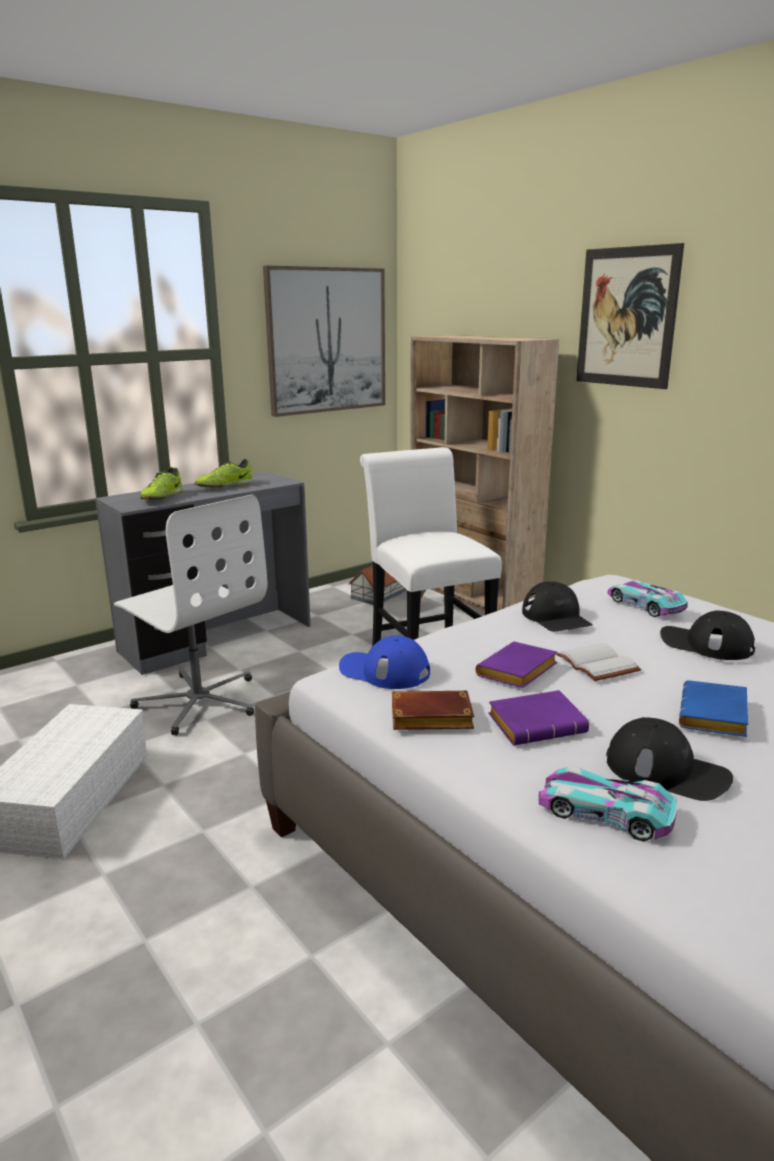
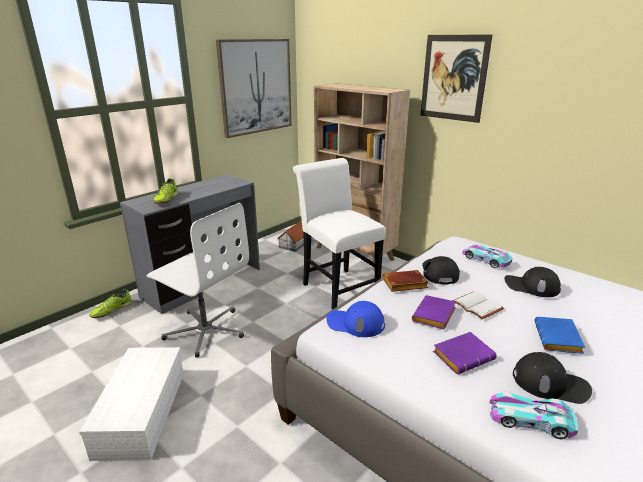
camera: 10 degrees left, 5 degrees up
(224, 486) = (204, 188): shoe -> shoe (111, 310)
(429, 719) = (398, 358): brown book -> brown book (404, 285)
(556, 617) = (439, 272): black cap -> black cap turned 150 degrees counterclockwise

